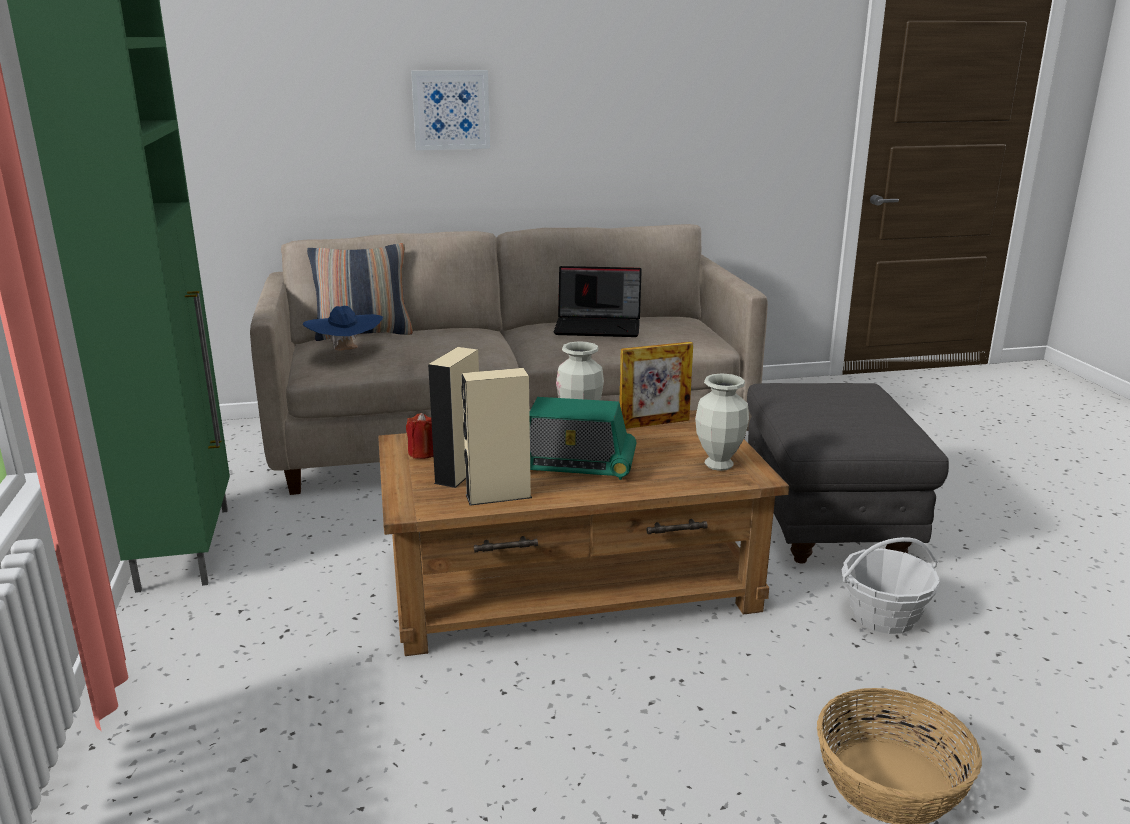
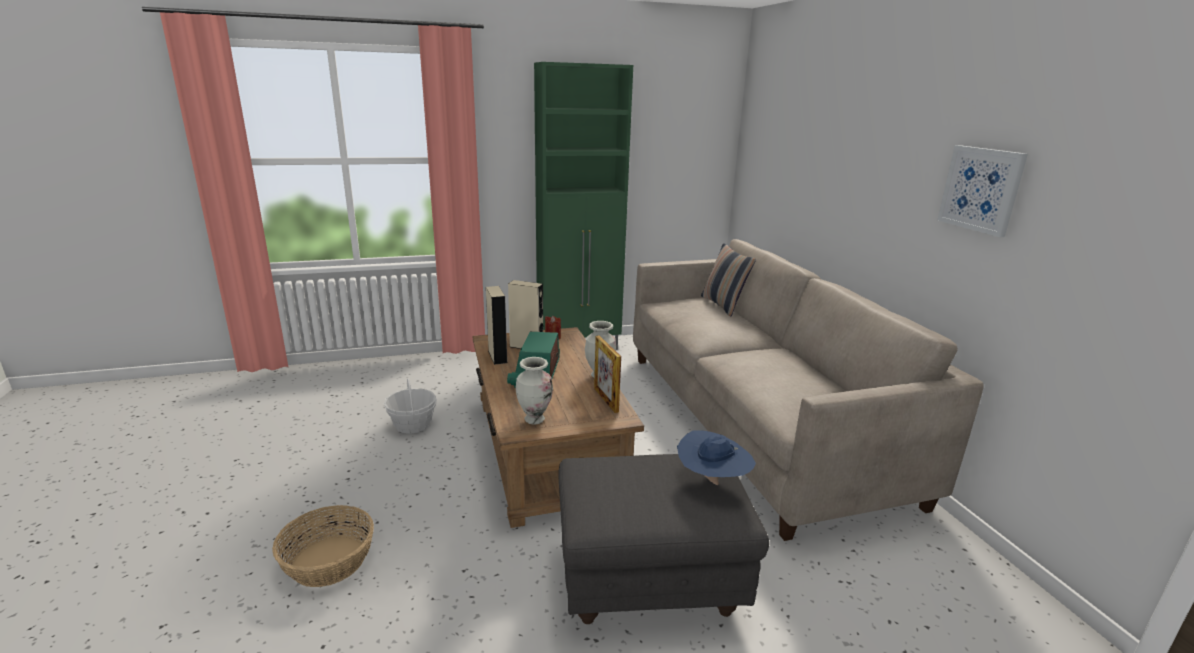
camera: 85 degrees right, 0 degrees up
(346, 352) = (684, 304): blue hat -> blue hat (712, 481)
(451, 110) = (845, 178): picture -> picture (981, 189)
(599, 327) = (788, 371): laptop -> none
(883, 616) = (498, 593): basket -> basket (412, 424)

